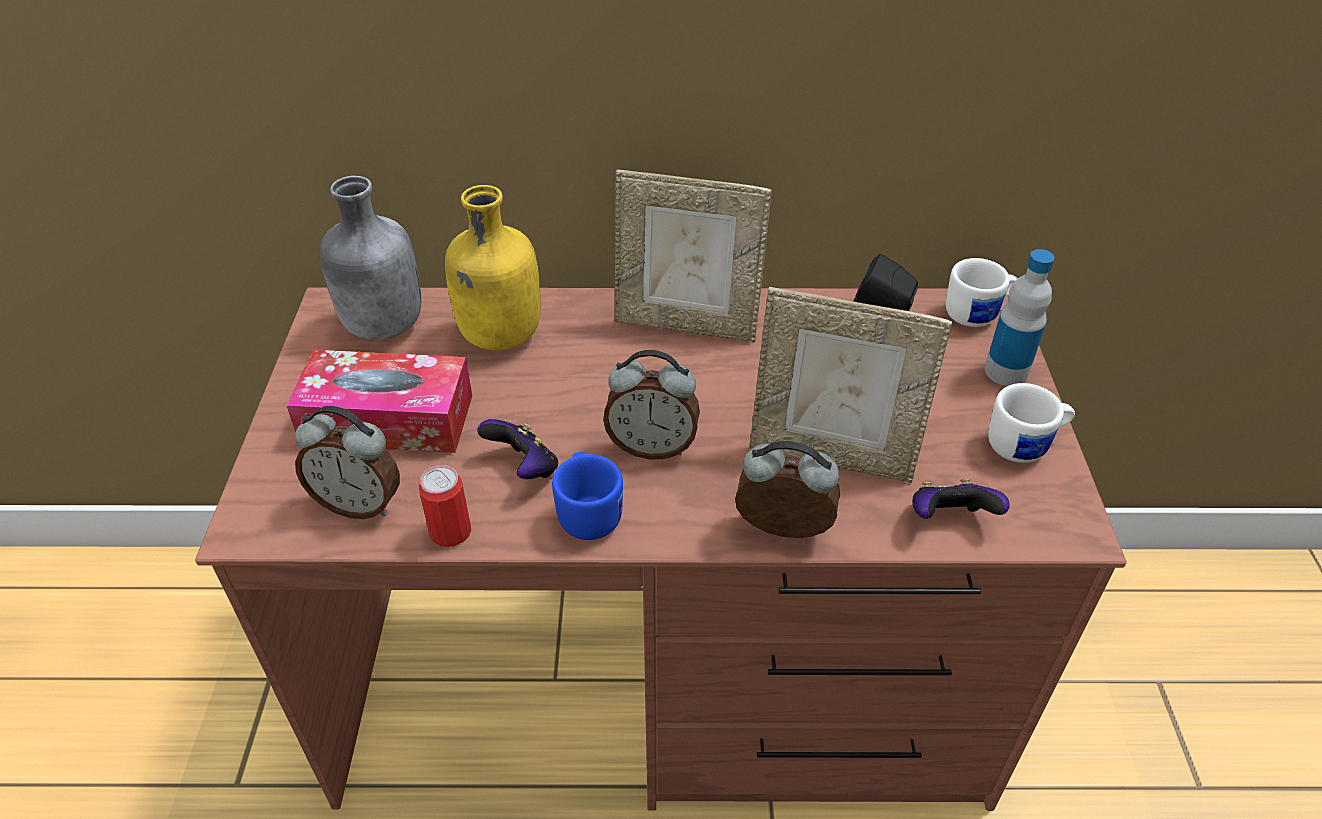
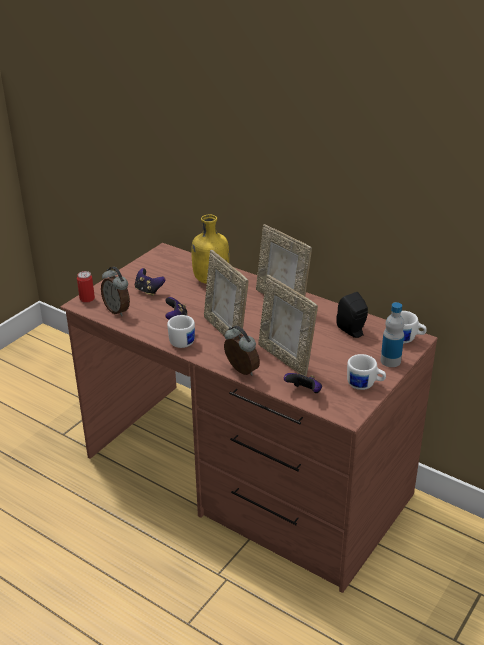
camera: 35 degrees right, 10 degrees down
(382, 326) = (174, 263): grey bottle -> none
(388, 419) = (149, 291): tissue box -> game controller
(450, 532) = (136, 328): can -> can (87, 299)
(589, 512) = (184, 340): blue mug -> white mug
(652, 446) = (225, 331): alarm clock -> picture frame

